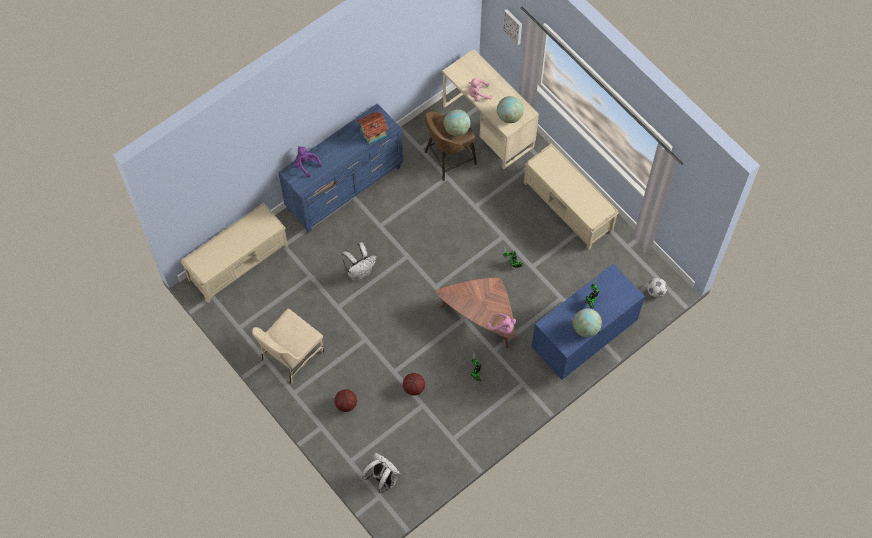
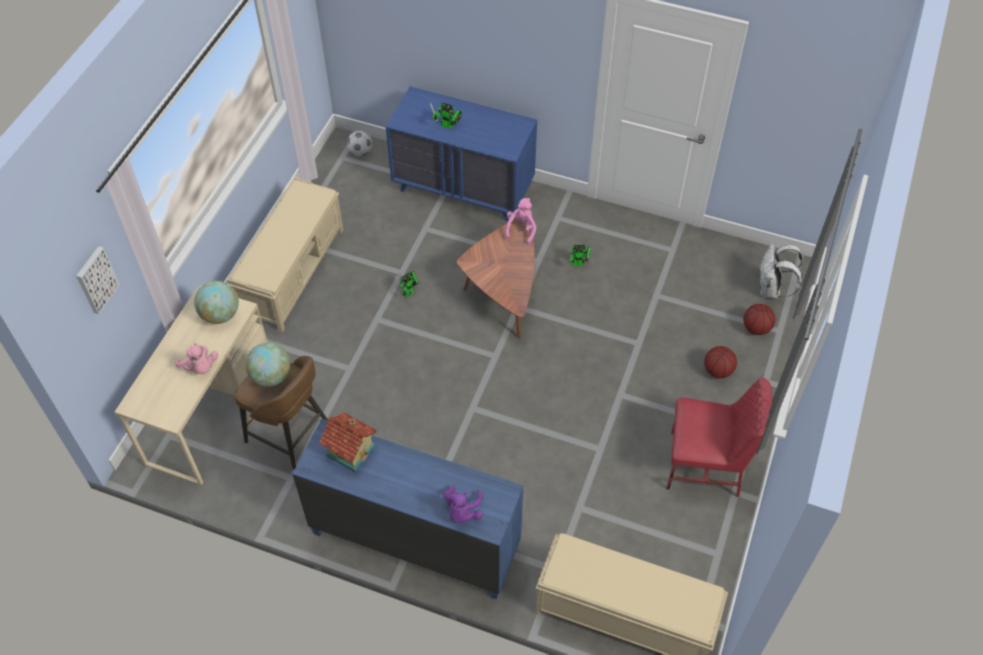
camera: 120 degrees left, 10 degrees down
(291, 356) = (706, 465): beige chair -> red chair
(360, 272) = (532, 450): white backpack -> none
(413, 388) = (643, 314): basketball -> basketball (756, 328)
(586, 328) = (487, 117): globe -> none

